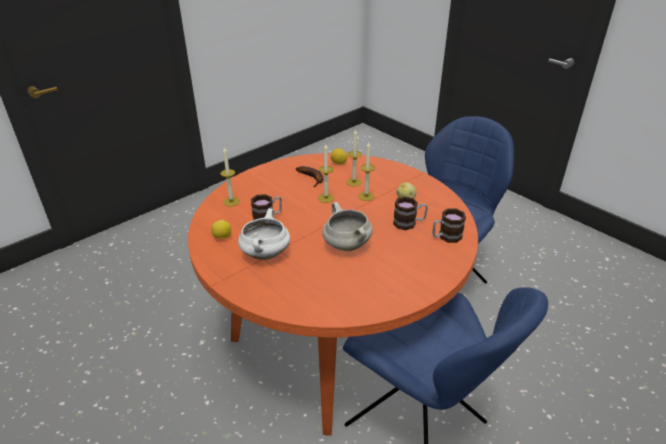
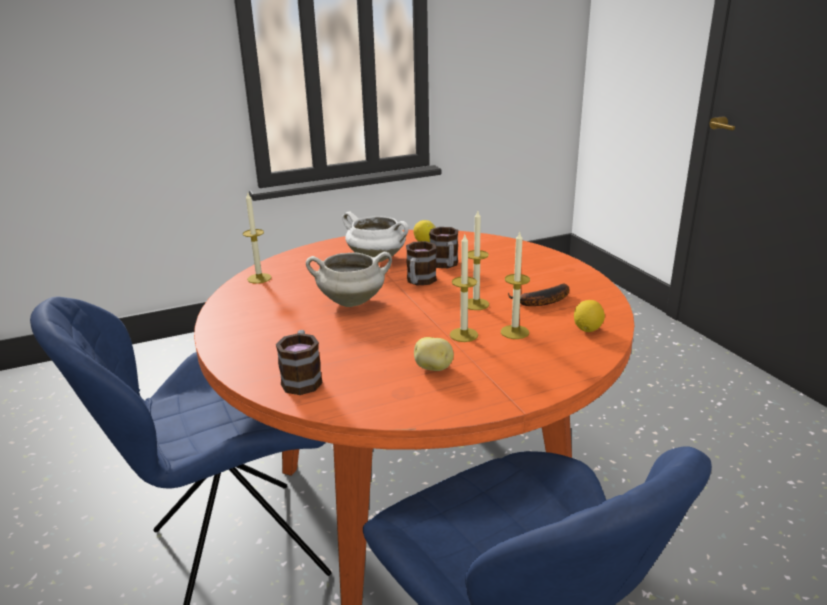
camera: 110 degrees right, 10 degrees down
(231, 201) = (499, 249): candle -> candle (259, 278)
(409, 223) = (363, 355): mug -> mug (419, 282)

